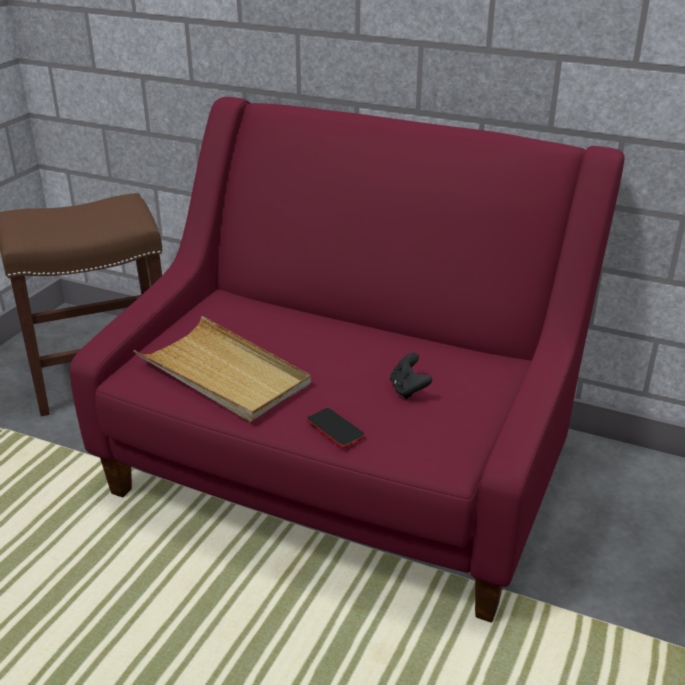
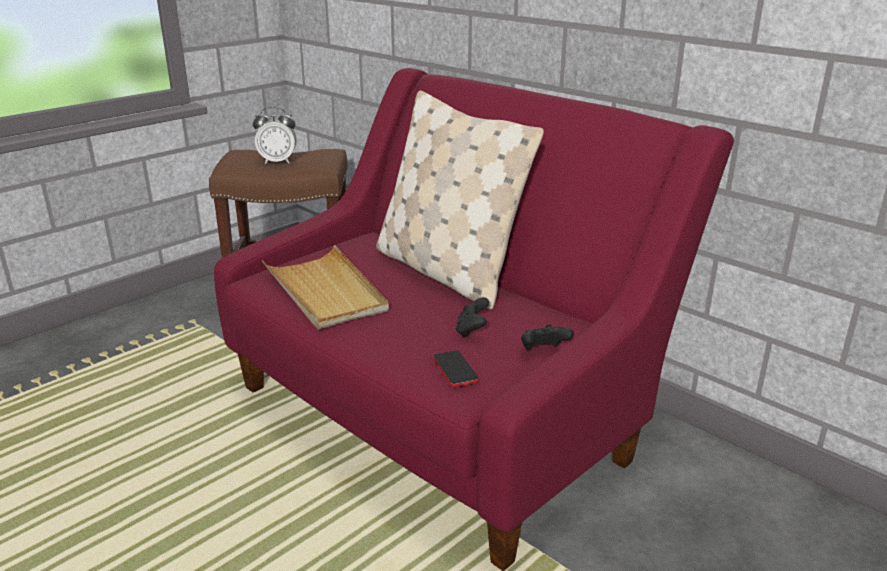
camera: 20 degrees right, 5 degrees down
(75, 221) = (278, 161): none -> alarm clock
(335, 429) = (384, 348): phone -> phone (455, 369)
(336, 325) = (447, 272): none -> beige pillow
(490, 398) = (543, 351): none -> black game controller

